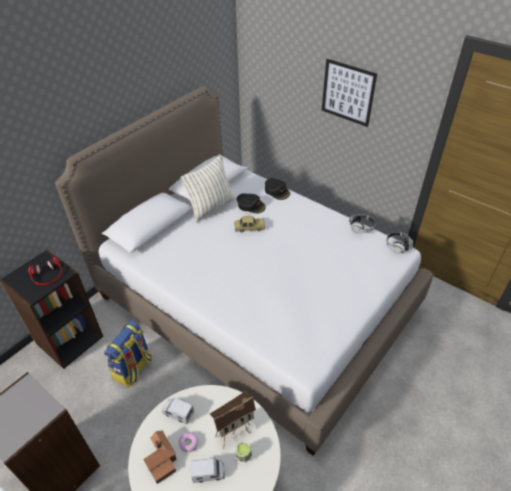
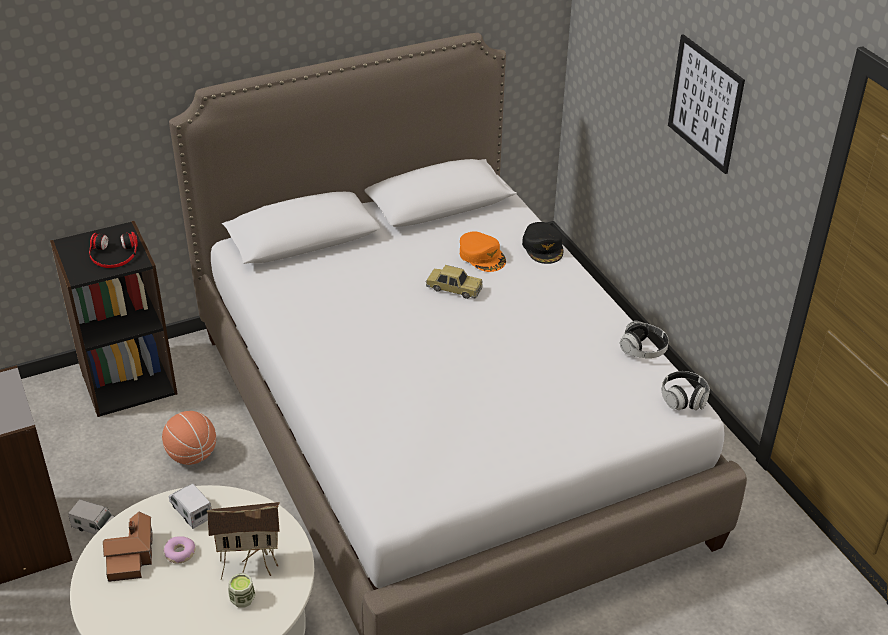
camera: 25 degrees right, 5 degrees down
(133, 369) = (192, 456): backpack -> basketball
(208, 473) = (181, 599): toy truck -> toy truck (95, 526)
(211, 207) = (415, 239): pillow -> none
(251, 205) = (482, 256): black cap -> orange cap

